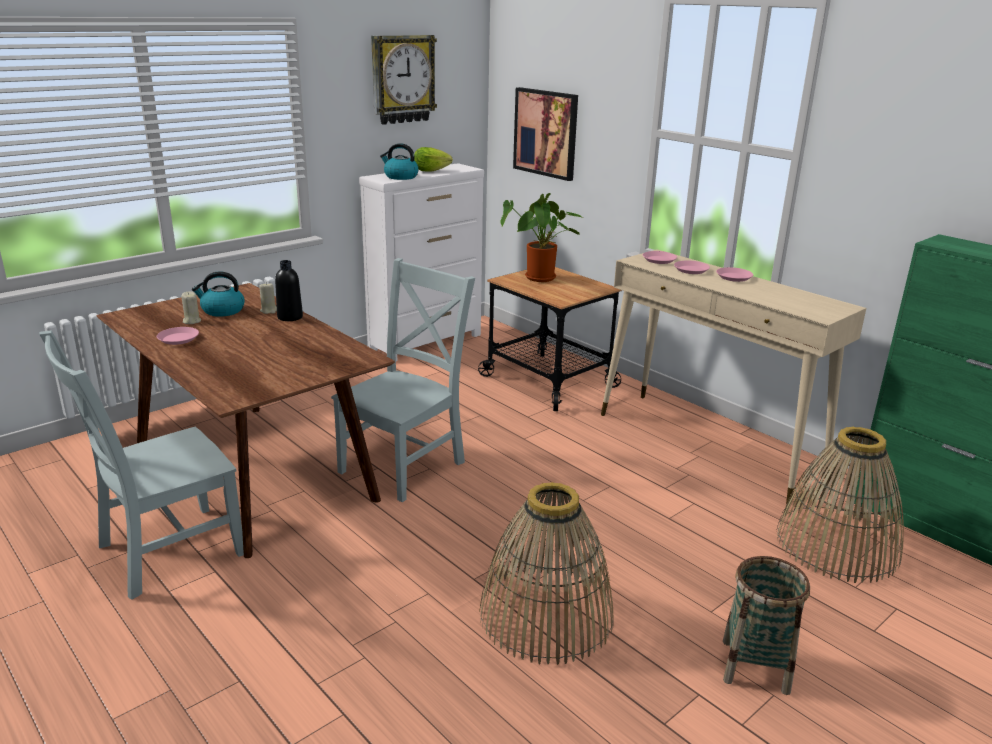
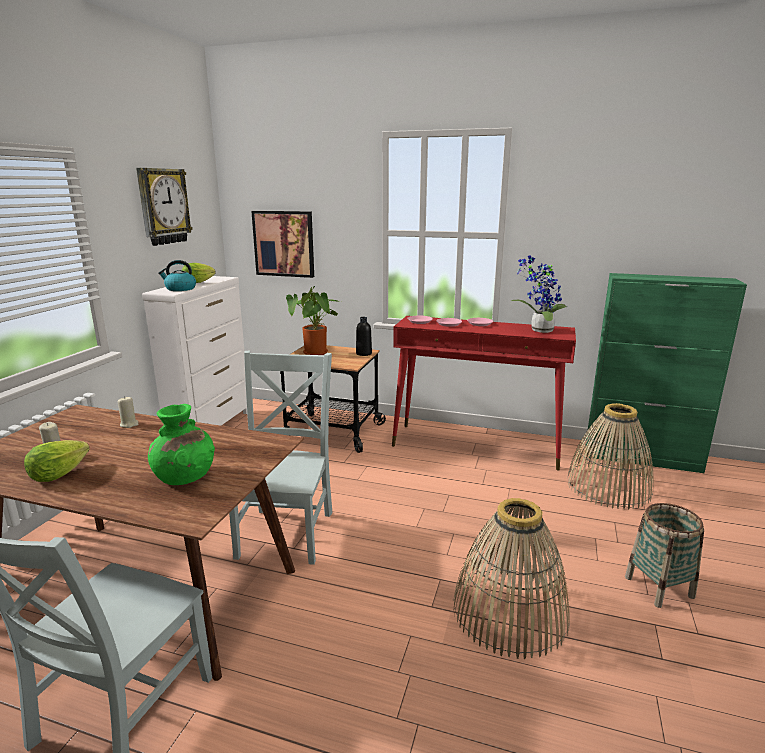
camera: 30 degrees left, 5 degrees down
(178, 339) = (58, 475): pink plate -> lettuce
(222, 311) = (77, 435): kettle -> none
(259, 366) = (184, 477): none -> green vase
(290, 317) = (158, 425): black bottle -> black bottle (364, 353)
(708, 445) = (476, 446): beige console table -> red console table
(800, 301) = (539, 330): none -> potted plant

